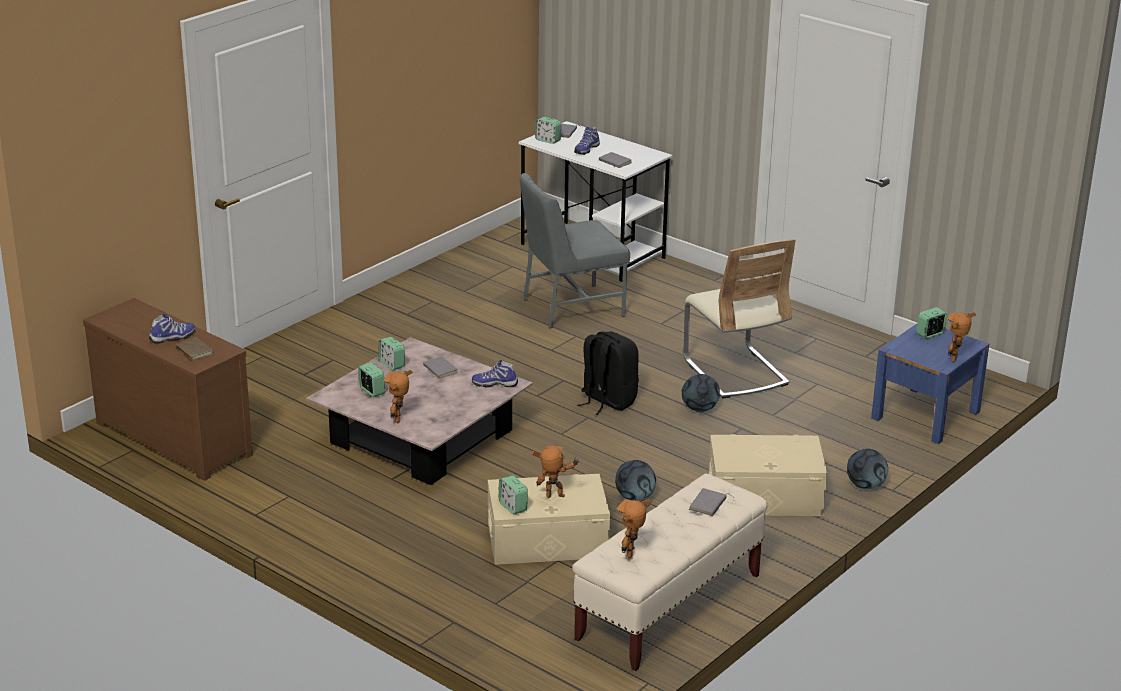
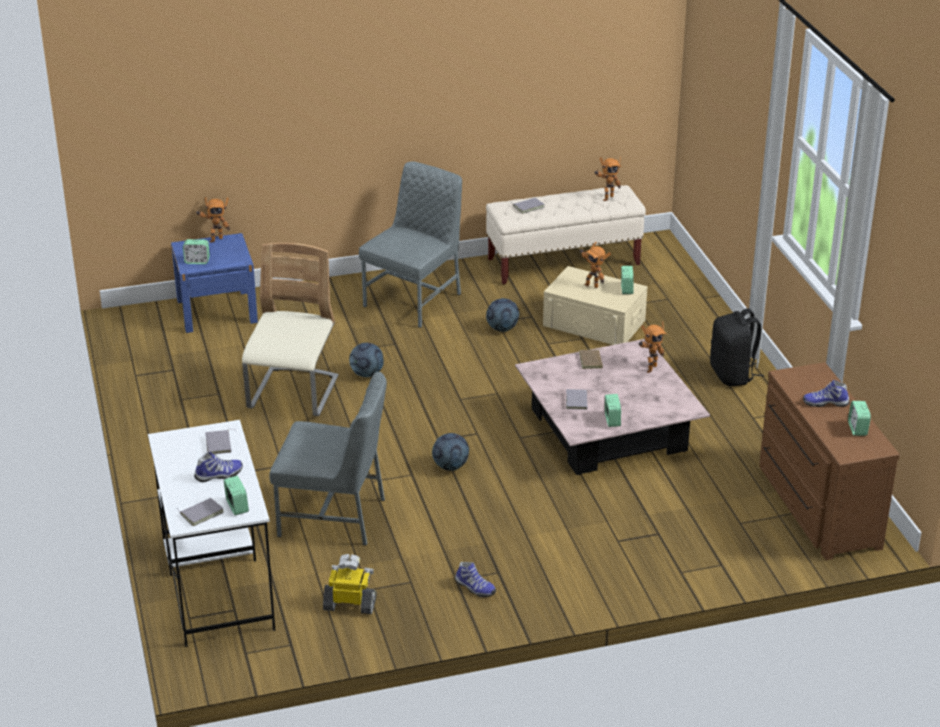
camera: 145 degrees left, 5 degrees up
(193, 351) = (815, 383): brown book -> brown book (592, 361)
(372, 391) = (651, 401): alarm clock -> alarm clock (857, 429)
(489, 268) = (350, 604): none -> toy robot
(495, 384) = (546, 372): shoe -> shoe (474, 588)
(607, 401) = (427, 407): black backpack -> black backpack (733, 375)
(764, 496) = (415, 300): beige storage box -> grey chair
(865, 486) = (341, 283): football -> football (451, 466)

